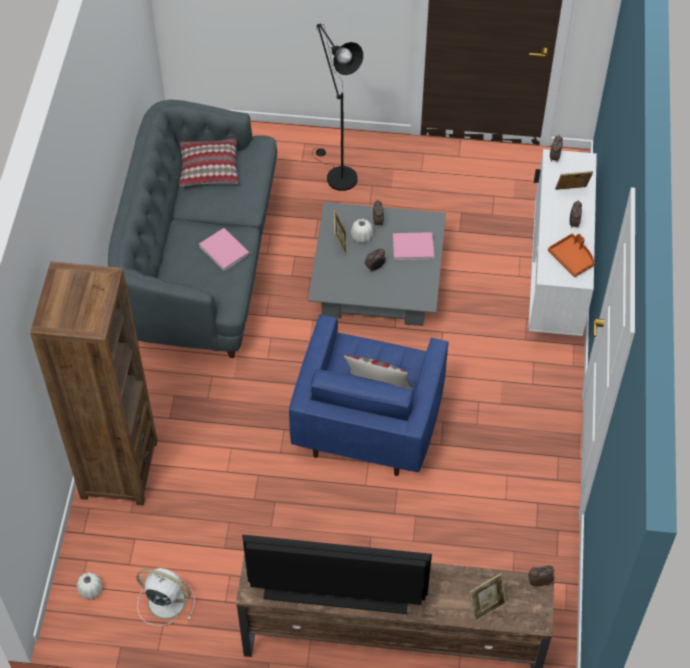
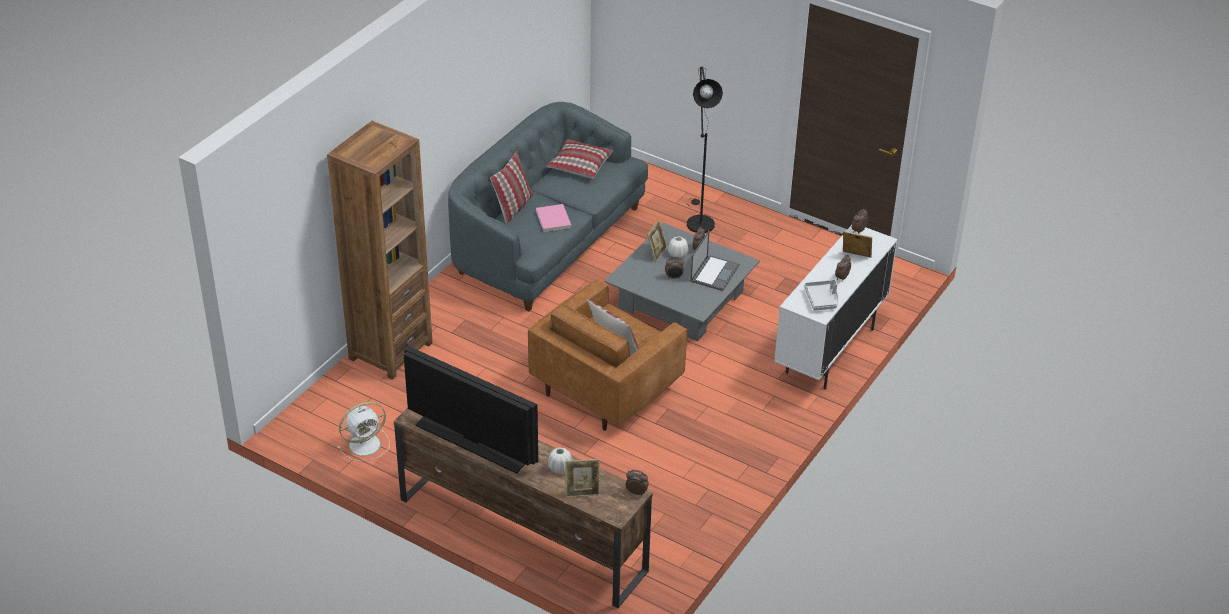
camera: 25 degrees right, 15 degrees down
(90, 590) = (316, 417): white vase -> white vase (560, 468)
(165, 601) = (366, 444): white fan -> white fan turned 105 degrees clockwise
(172, 250) = (513, 207): none -> pillow
(368, 422) = (606, 388): blue armchair -> brown armchair
(411, 246) = (714, 273): pink book -> laptop
(572, 259) = (822, 299): orange tray -> grey tray

